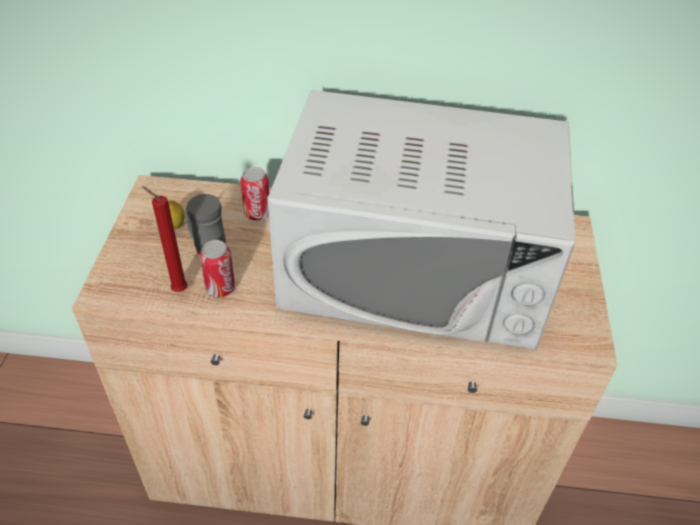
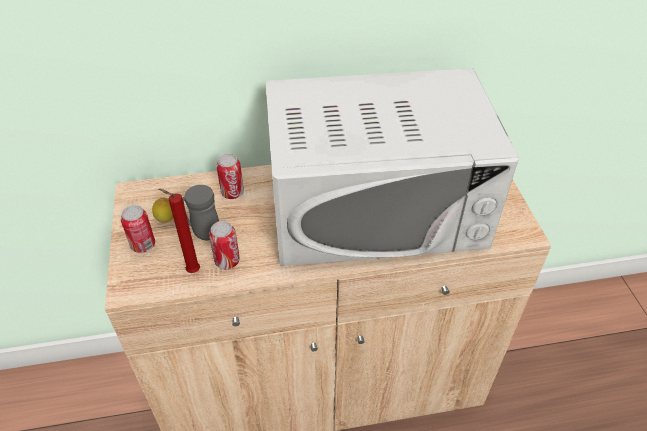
camera: 15 degrees left, 0 degrees up
(138, 249) = (143, 245): none -> can

